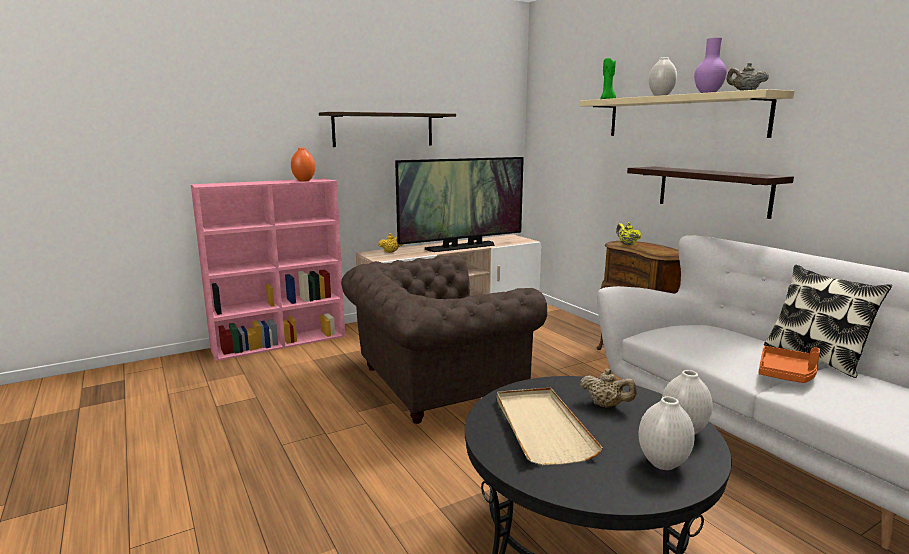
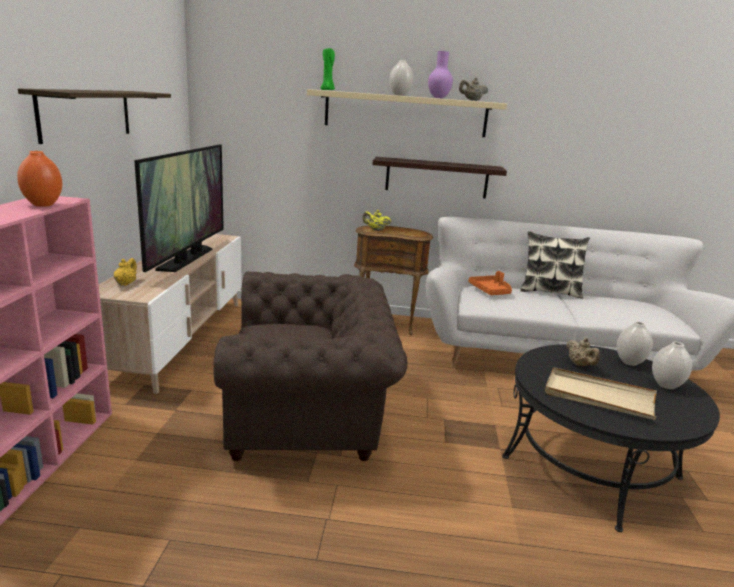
camera: 55 degrees left, 5 degrees up
(433, 383) = (310, 416): brown armchair -> brown armchair turned 105 degrees counterclockwise
(606, 405) = (580, 365): beige teapot -> beige teapot turned 90 degrees clockwise
(786, 373) = (567, 306): orange tray -> orange tray (490, 291)

